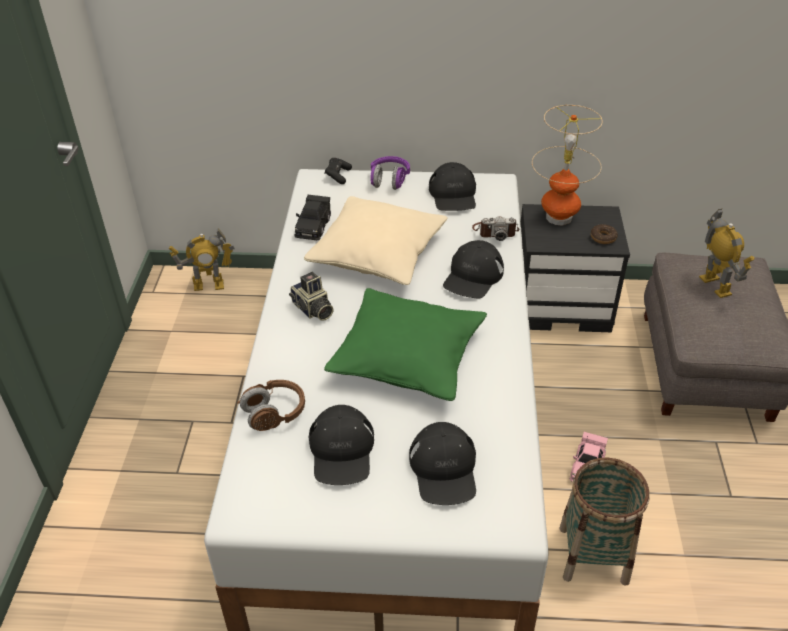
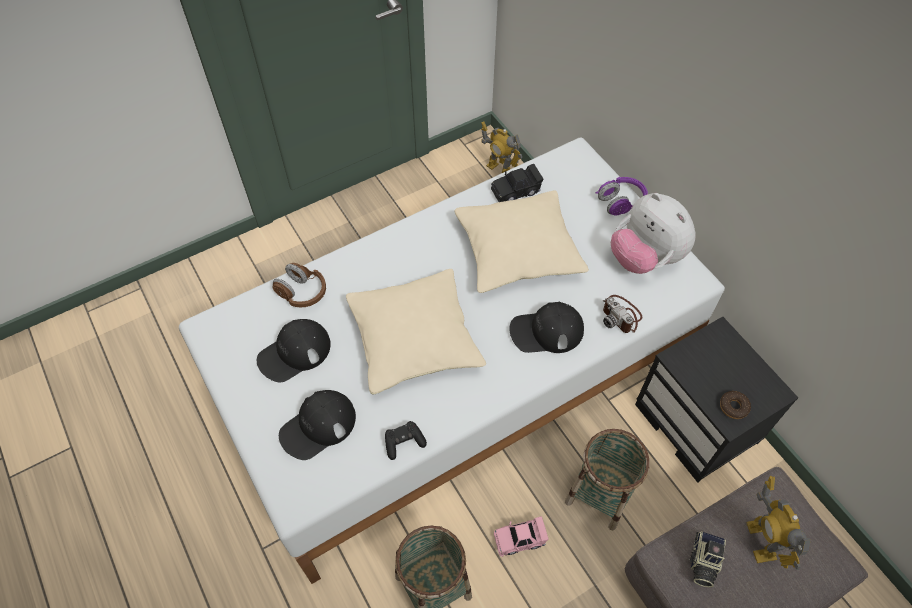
camera: 55 degrees right, 15 degrees up
(312, 309) = (420, 249): camera -> camera (702, 562)
(338, 176) = (594, 166): black game controller -> black game controller (404, 442)
(407, 358) = (414, 339): green pillow -> beige pillow
(453, 195) = (645, 258): black cap -> plush toy
(559, 217) = (730, 356): table lamp -> none
(581, 392) = (600, 494): none -> basket
(715, 285) = (760, 541): toy robot -> toy robot turned 135 degrees clockwise

